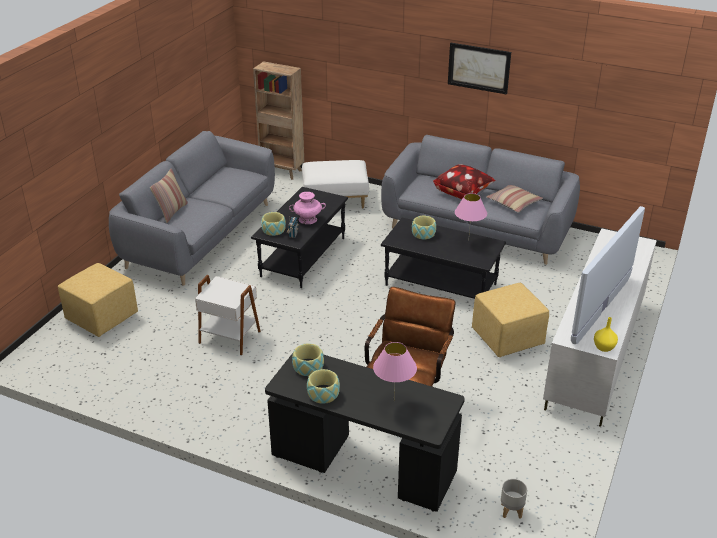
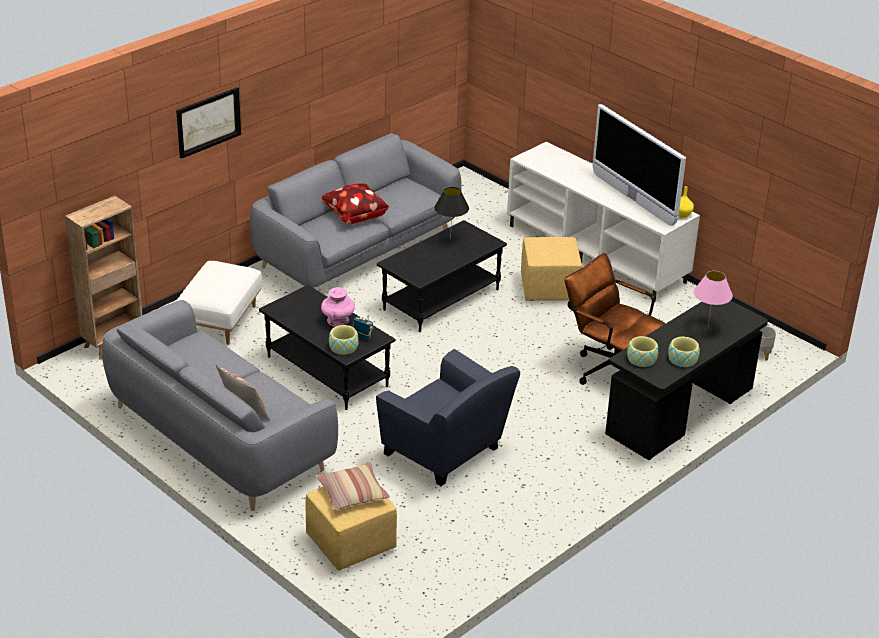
camera: 70 degrees left, 0 degrees up
(230, 336) = (447, 452): white side table -> blue armchair
(423, 233) = (418, 259): bowl -> none
(468, 241) = (450, 238): pink table lamp -> black table lamp
(479, 68) = (300, 83): picture -> picture (208, 122)
(514, 203) = (397, 194): pillow -> pillow (352, 493)

